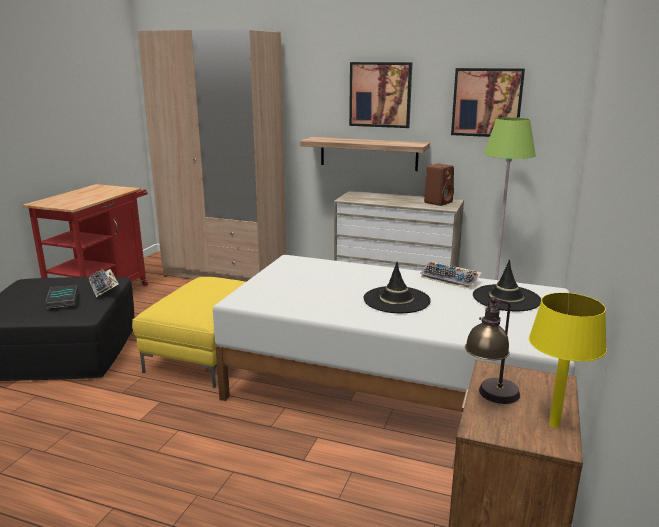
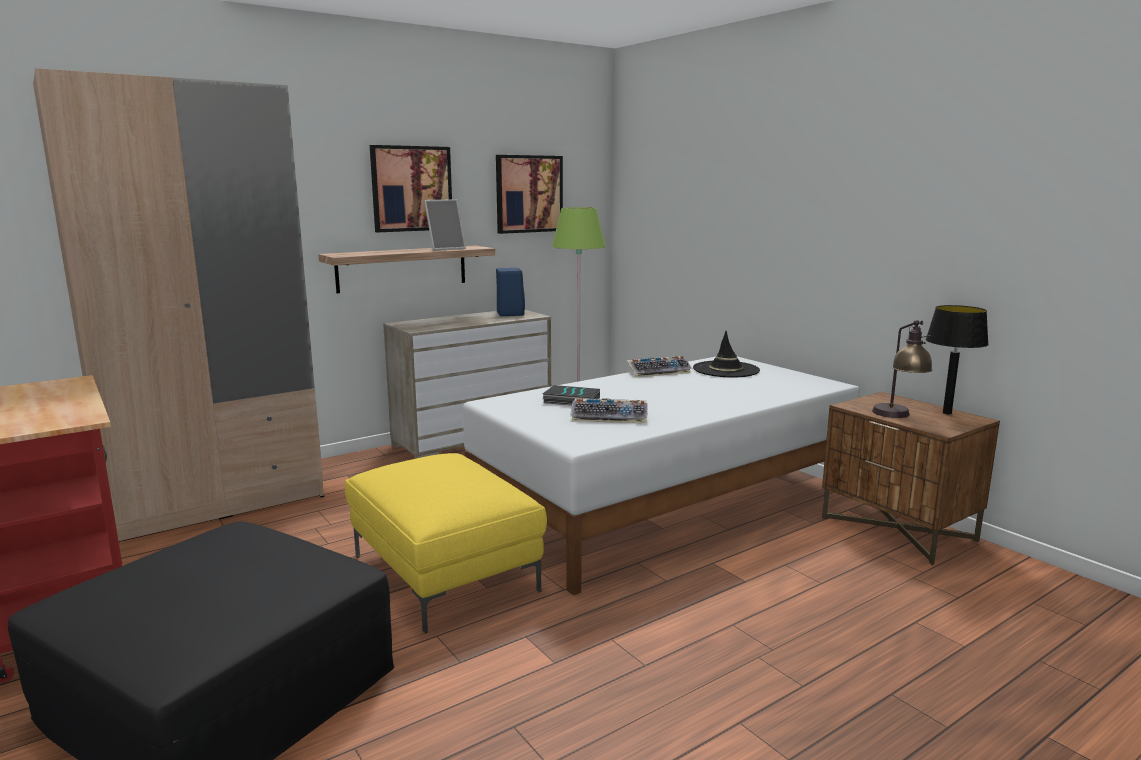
camera: 55 degrees left, 5 degrees down
(62, 299) = (265, 572): book -> book (571, 400)
(104, 287) = (268, 535): keyboard -> keyboard (610, 417)
(391, 143) = (445, 248): none -> picture frame
(396, 300) = (679, 395): black hat -> none
(438, 202) = (509, 314): brown speaker -> blue speaker
(554, 424) = (946, 413): yellow table lamp -> black table lamp

